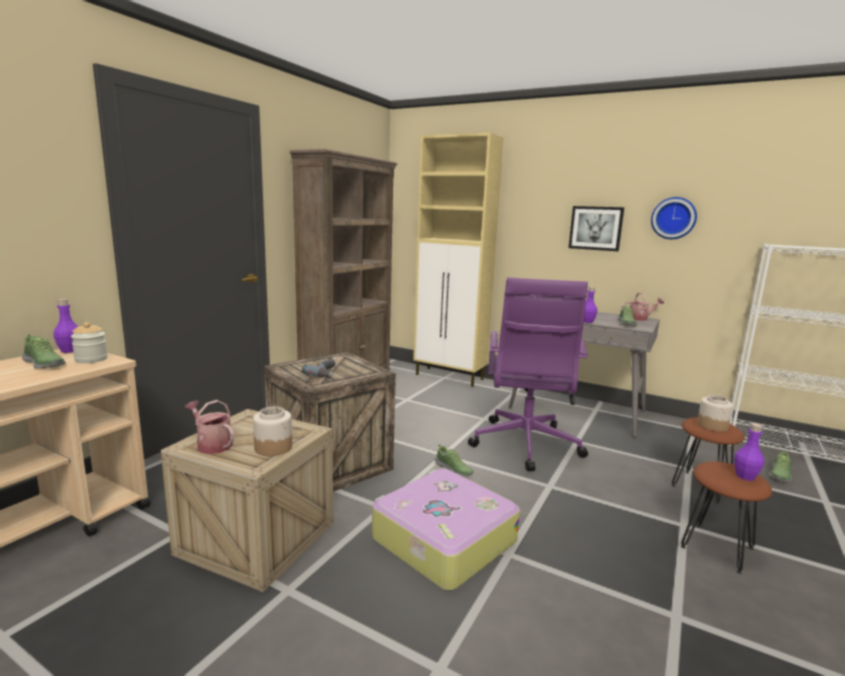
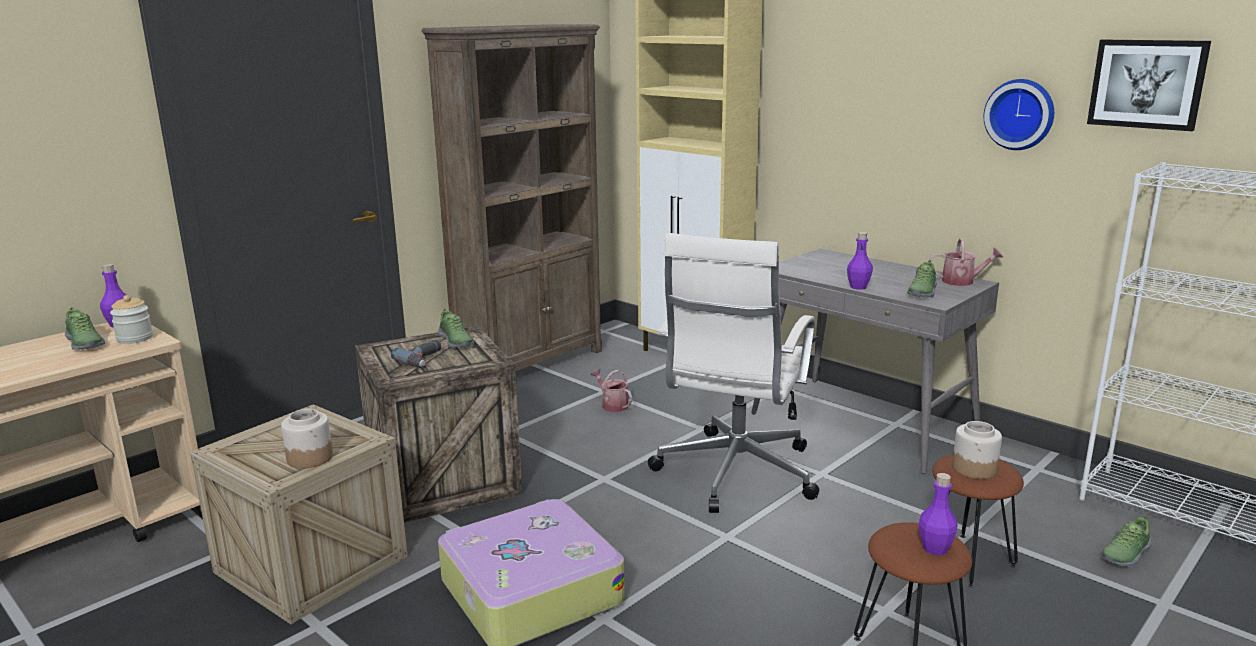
camera: 15 degrees right, 5 degrees up
(212, 444) = (246, 449): watering can -> watering can (612, 405)
(454, 470) = (605, 501): shoe -> shoe (455, 342)
(525, 445) = (734, 474): purple office chair -> white office chair
(595, 228) = (903, 127): picture -> picture (1147, 84)

